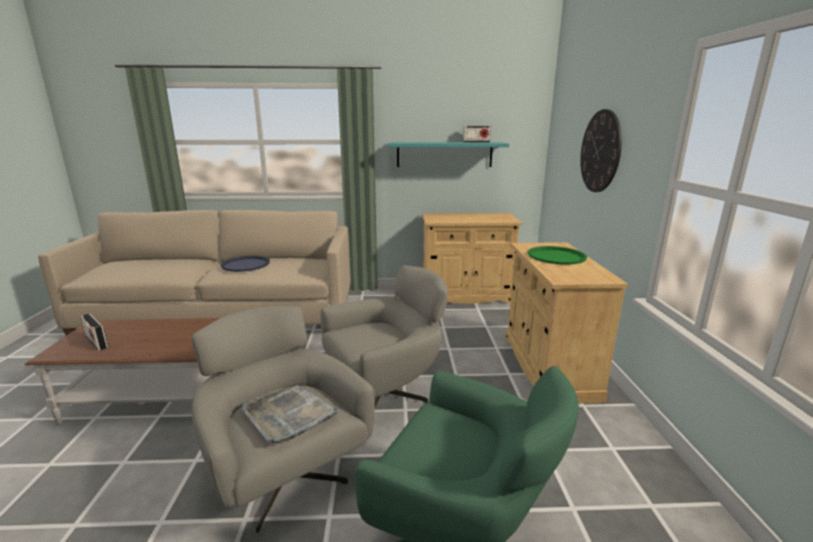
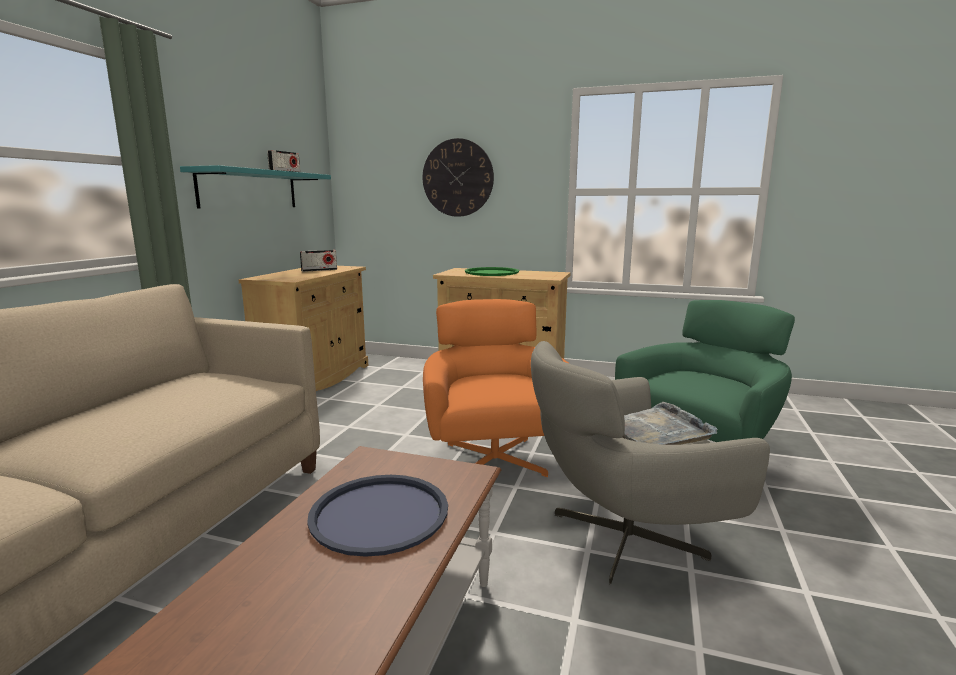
camera: 70 degrees left, 5 degrees down
(96, 342) = (294, 633): radio -> radio (319, 270)
(245, 264) = (122, 417): blue tray -> blue tray (379, 514)
(386, 392) = (494, 457): grey armchair -> orange armchair

